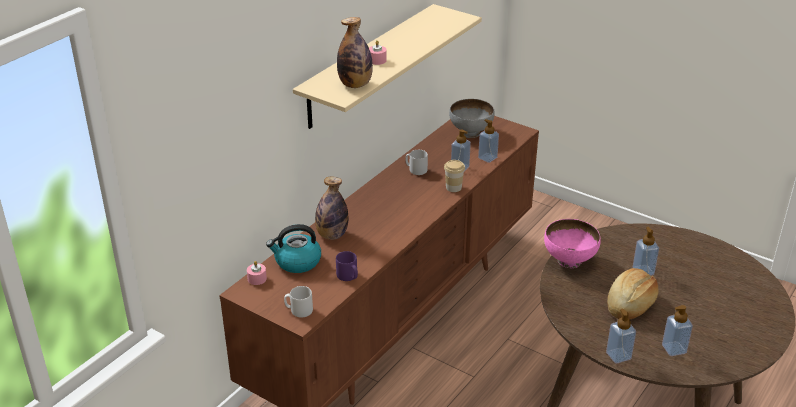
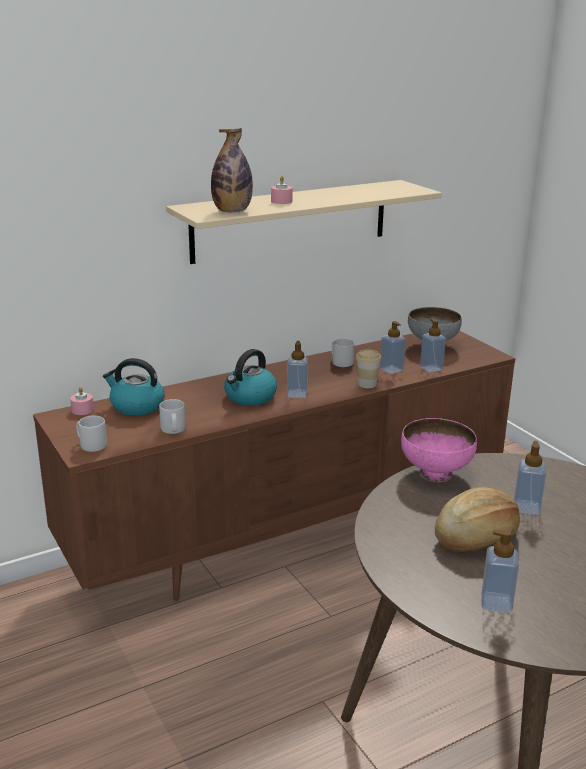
camera: 25 degrees right, 10 degrees down
(332, 235) = (195, 394): bottle -> none
(348, 276) = (173, 430): purple mug -> grey mug
(377, 226) = (250, 397): none -> kettle
(618, 356) = (408, 587): soap dispenser -> soap dispenser (297, 394)

